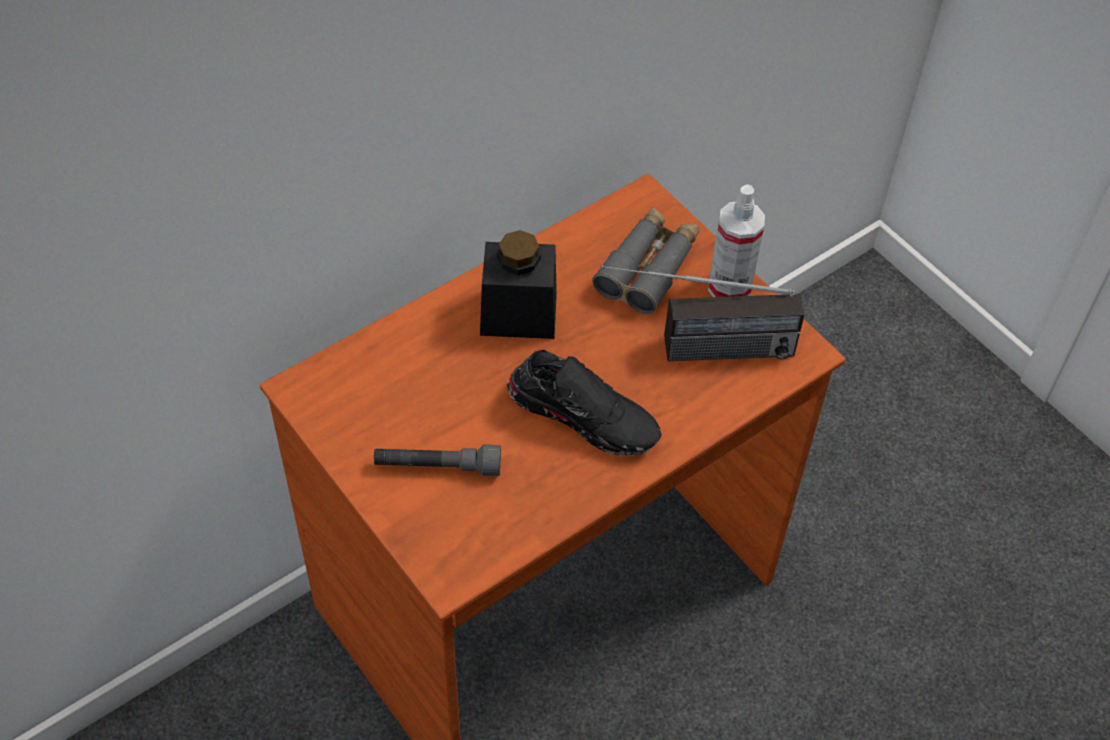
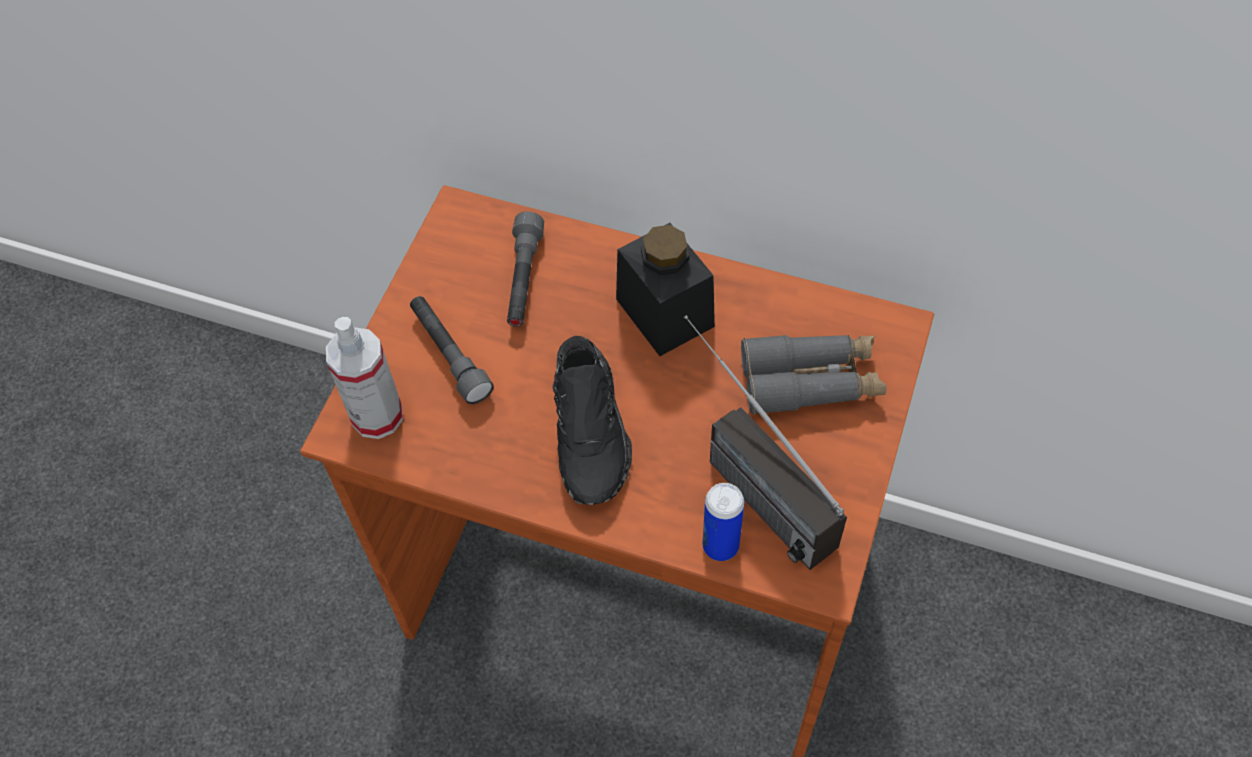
camera: 60 degrees right, 5 degrees up
(408, 381) = (523, 279): none -> grey flashlight
(729, 287) = (848, 463): spray bottle -> spray bottle (377, 416)
(738, 393) = (720, 545): none -> can

